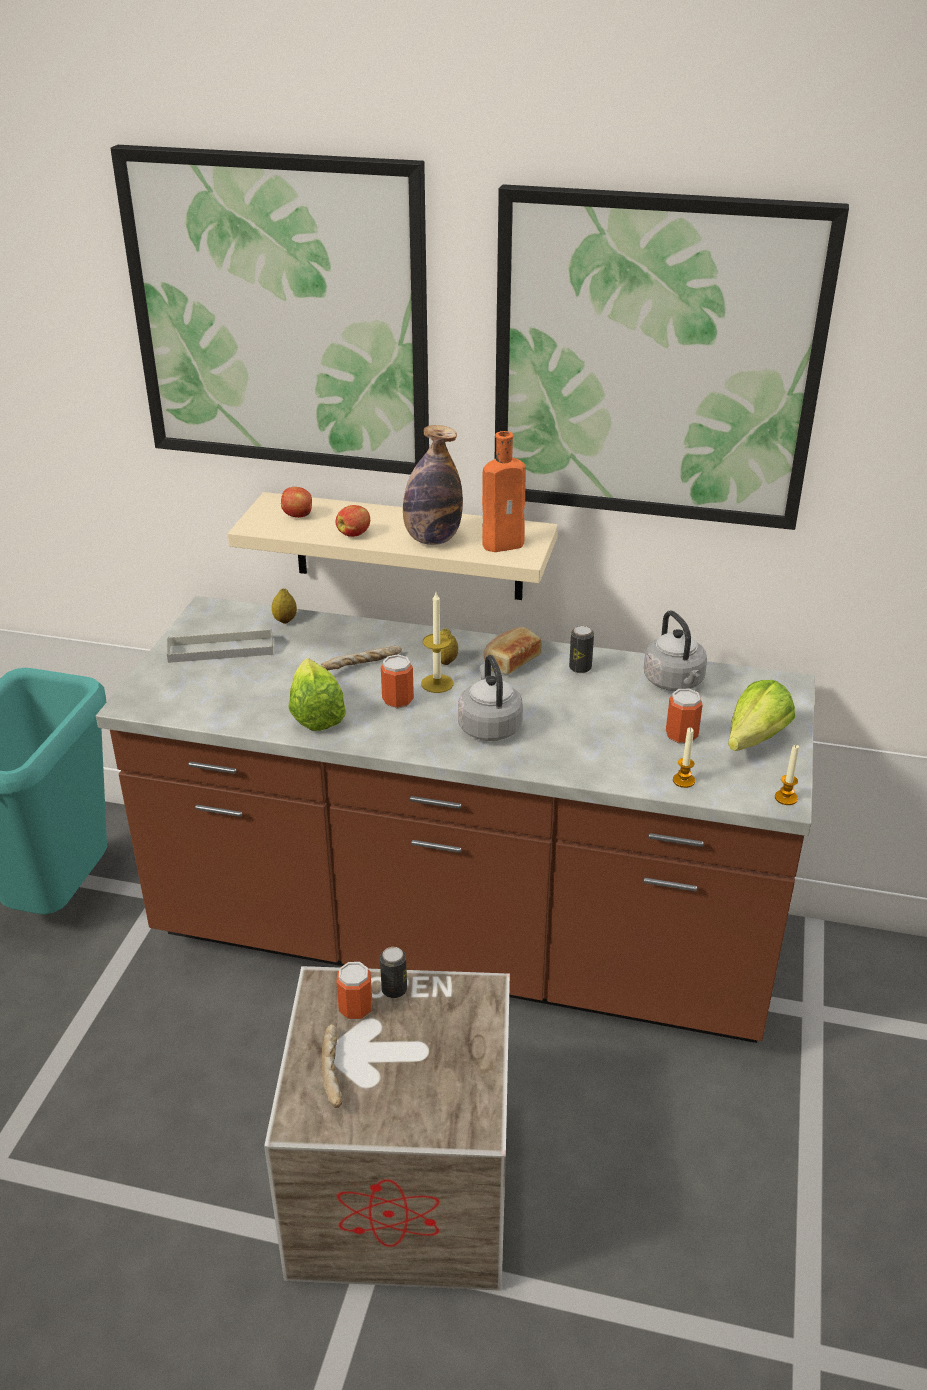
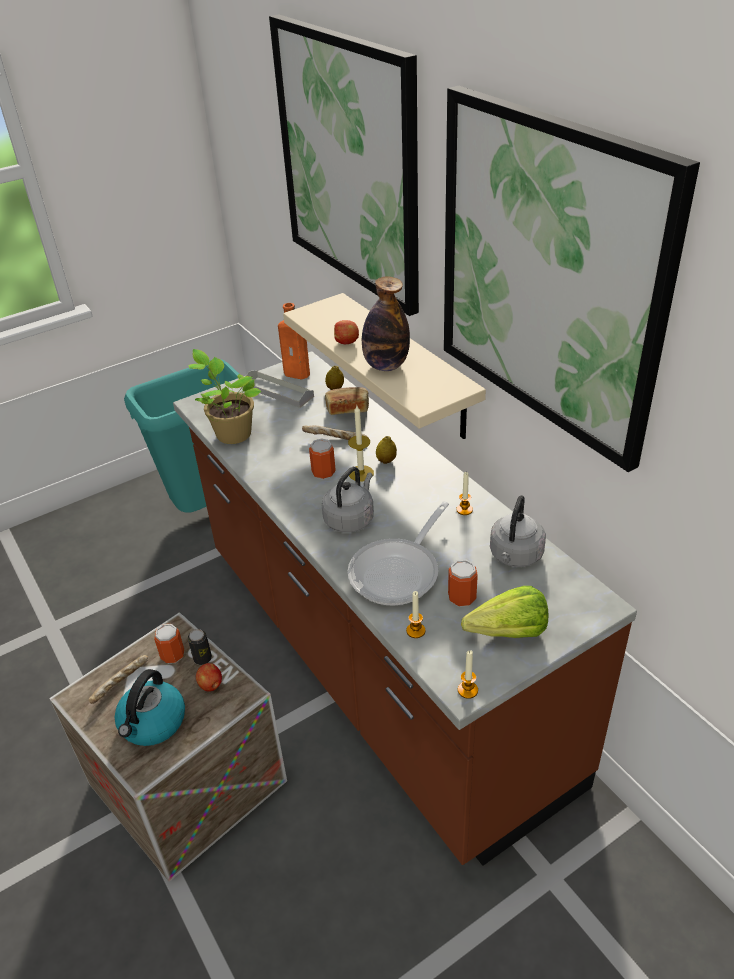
camera: 45 degrees right, 5 degrees up
(230, 712) = (231, 433): none -> potted plant
(298, 515) = (336, 316): apple -> apple (211, 685)
(316, 710) = (273, 455): lettuce -> none
(426, 1081) = (153, 723): none -> kettle
(506, 544) = (426, 389): orange bottle -> orange bottle (298, 374)
(510, 661) = (426, 481): bread -> bread (347, 408)
(580, 668) = (464, 510): can -> candle
(600, 745) = (399, 572): none -> frying pan

